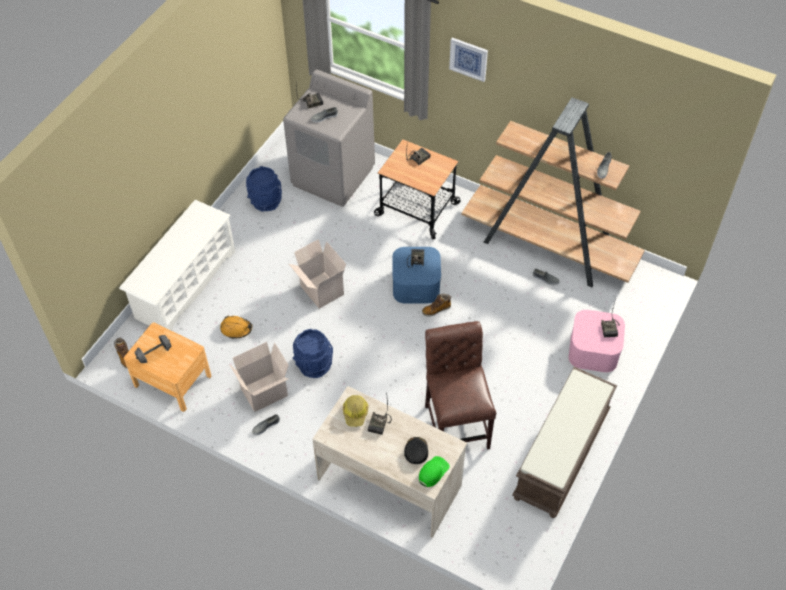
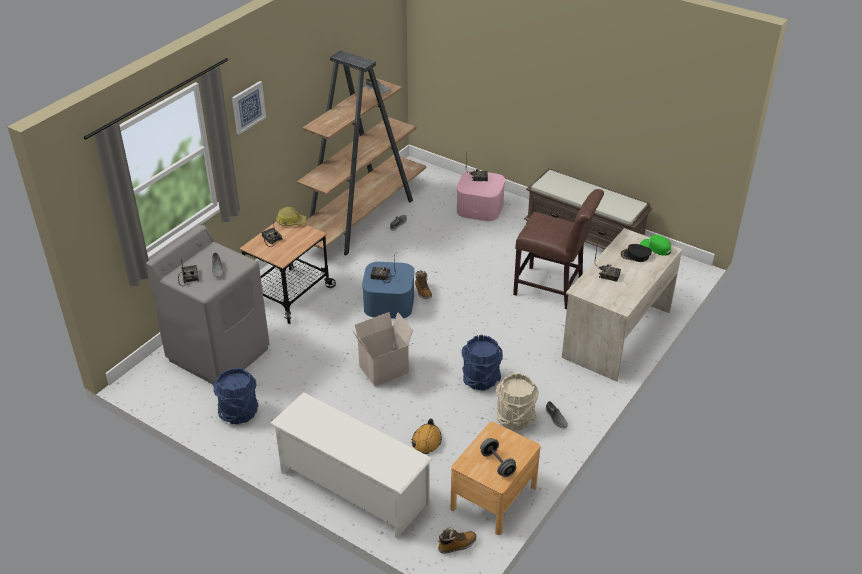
camera: 85 degrees left, 15 degrees down
(264, 393) = (515, 419): cardboard box -> beige bucket
(355, 412) = (596, 288): hard hat -> hard hat (290, 222)
(456, 422) = (552, 289): brown chair -> brown chair turned 150 degrees counterclockwise

